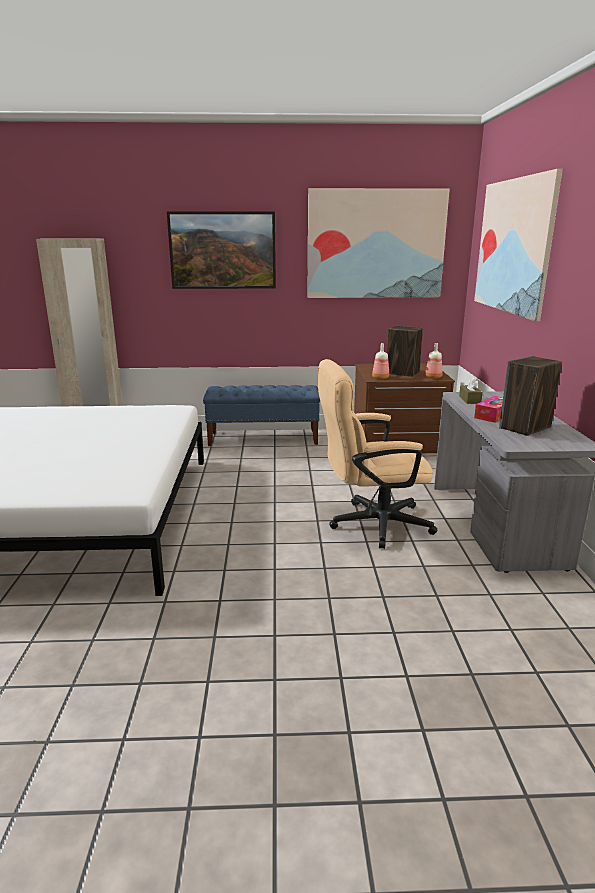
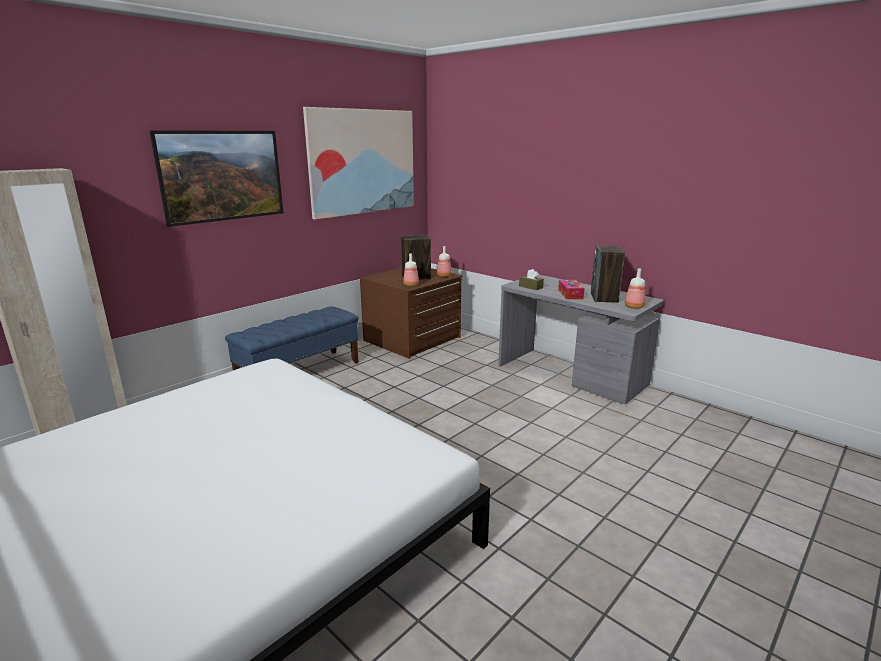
camera: 45 degrees left, 0 degrees up
(371, 524) = (510, 408): beige office chair -> none
(513, 246) = (504, 161): picture -> none
(534, 444) = (633, 307): none -> bottle

